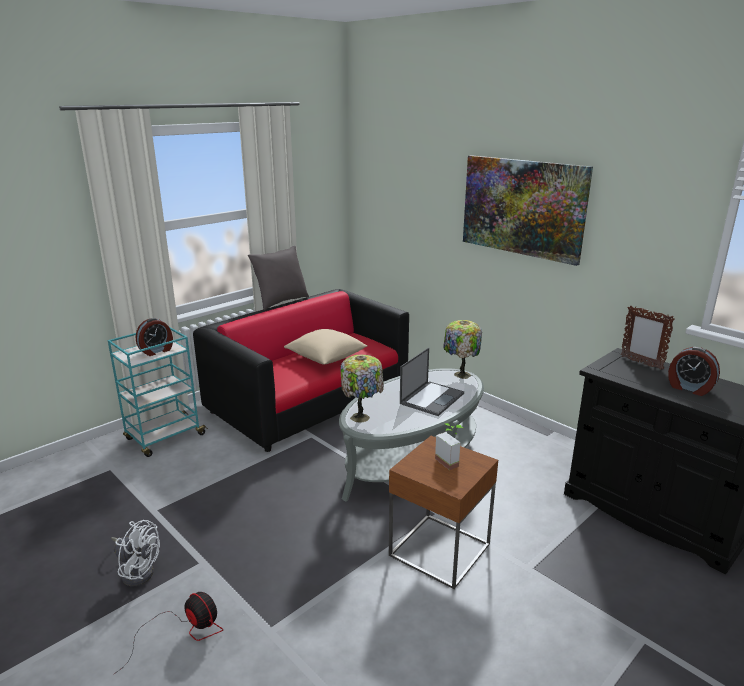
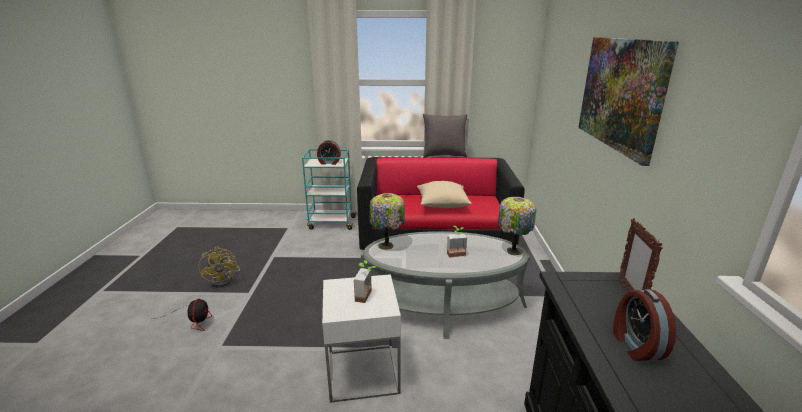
camera: 45 degrees right, 0 degrees up
(137, 571) = (224, 280): white fan -> yellow fan
(432, 398) = (457, 256): laptop -> potted plant
(440, 549) = (363, 372): brown side table -> white side table

